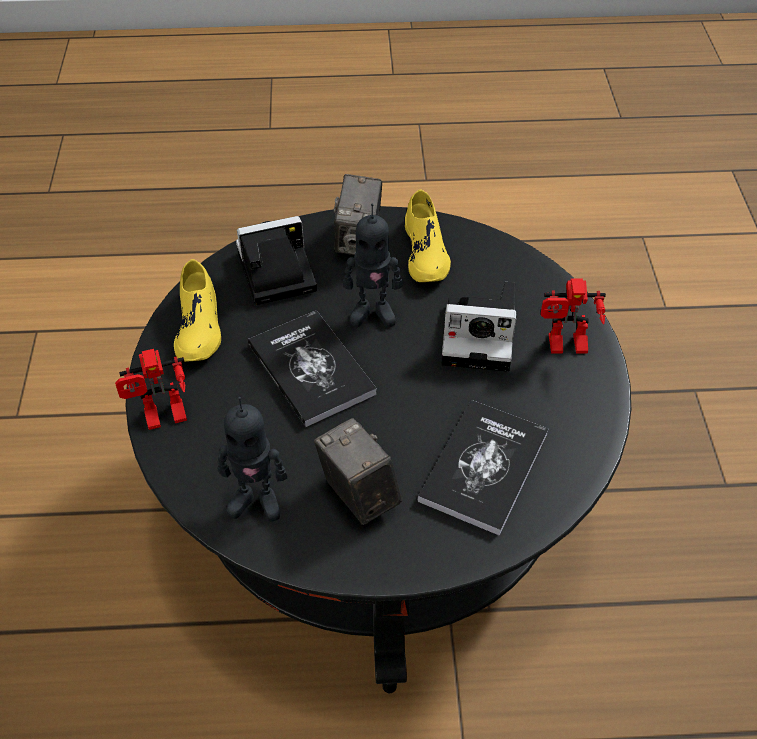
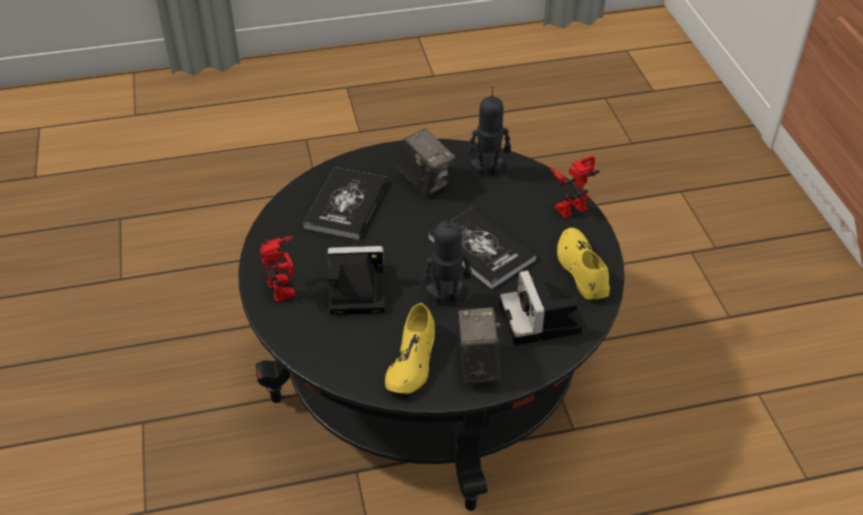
camera: 170 degrees right, 5 degrees down
(273, 273) = (542, 321): camera -> camera turned 105 degrees clockwise
(425, 252) = (412, 360): yellow shoe -> yellow shoe turned 150 degrees counterclockwise
(565, 348) = (286, 289): toy robot -> toy robot turned 75 degrees clockwise

